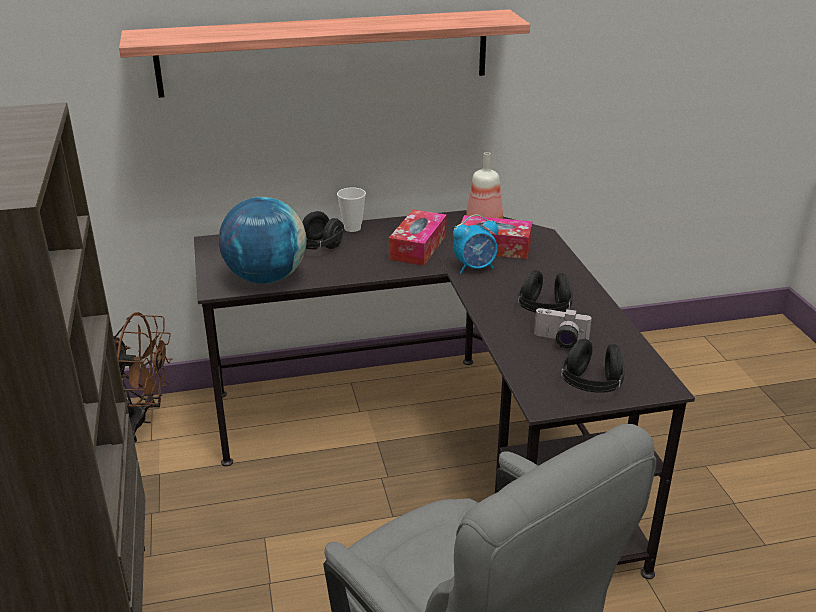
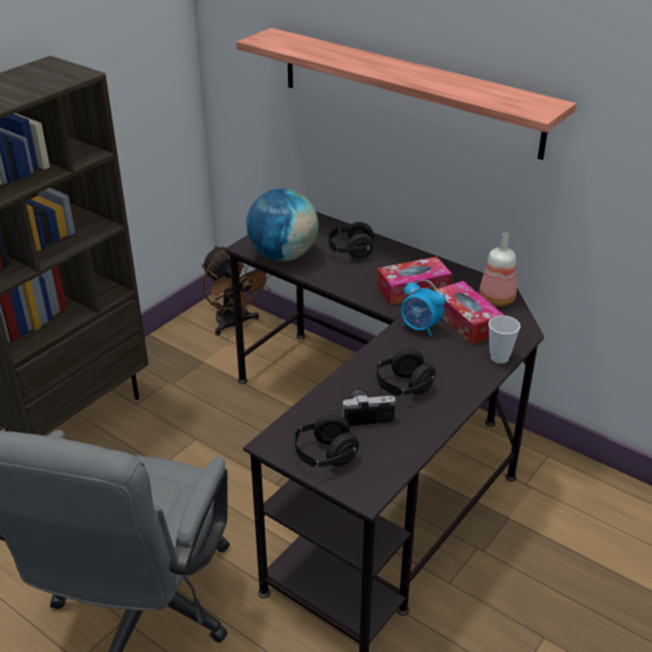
camera: 50 degrees right, 5 degrees up
(352, 228) = (398, 250): cup -> cup (499, 358)
(560, 341) = (366, 415): camera -> camera turned 105 degrees clockwise

